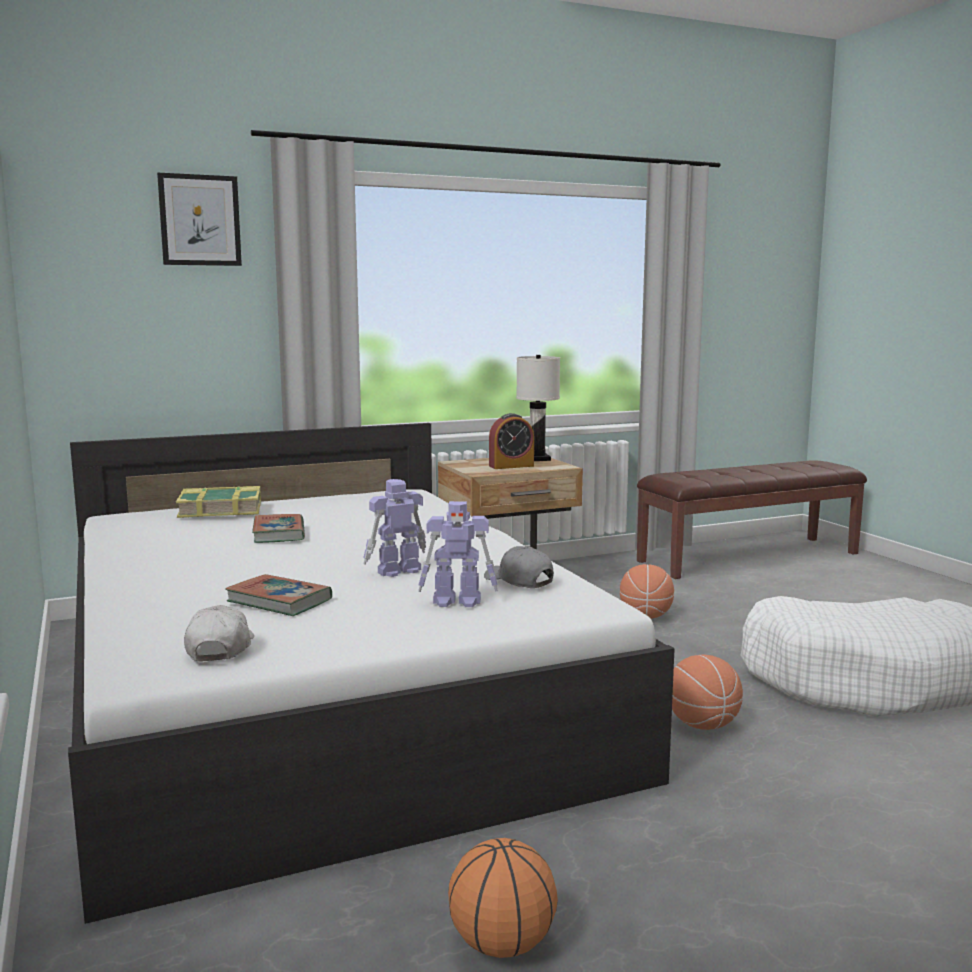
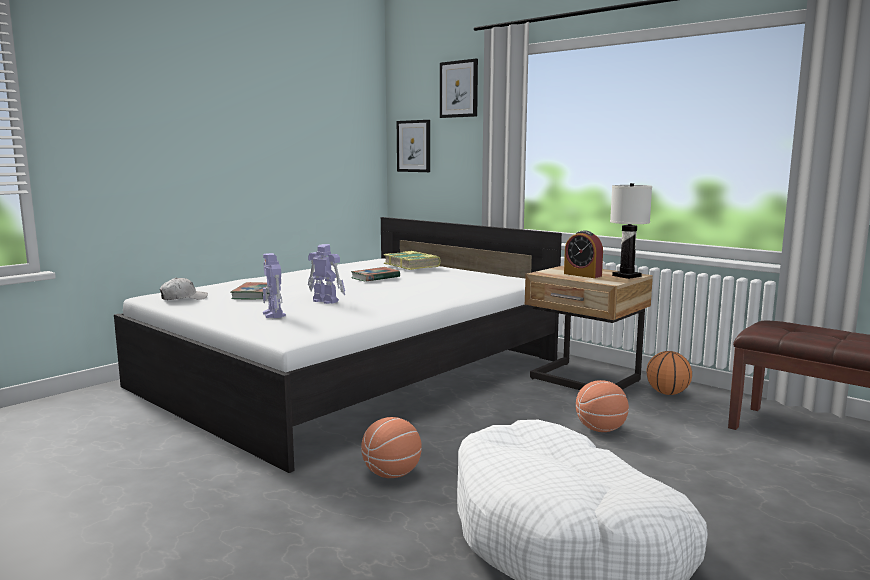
camera: 65 degrees right, 0 degrees up
(98, 311) = (414, 146): none -> picture
(502, 944) = (105, 456): basketball -> basketball (667, 393)
(519, 581) = (325, 319): grey cap -> none

